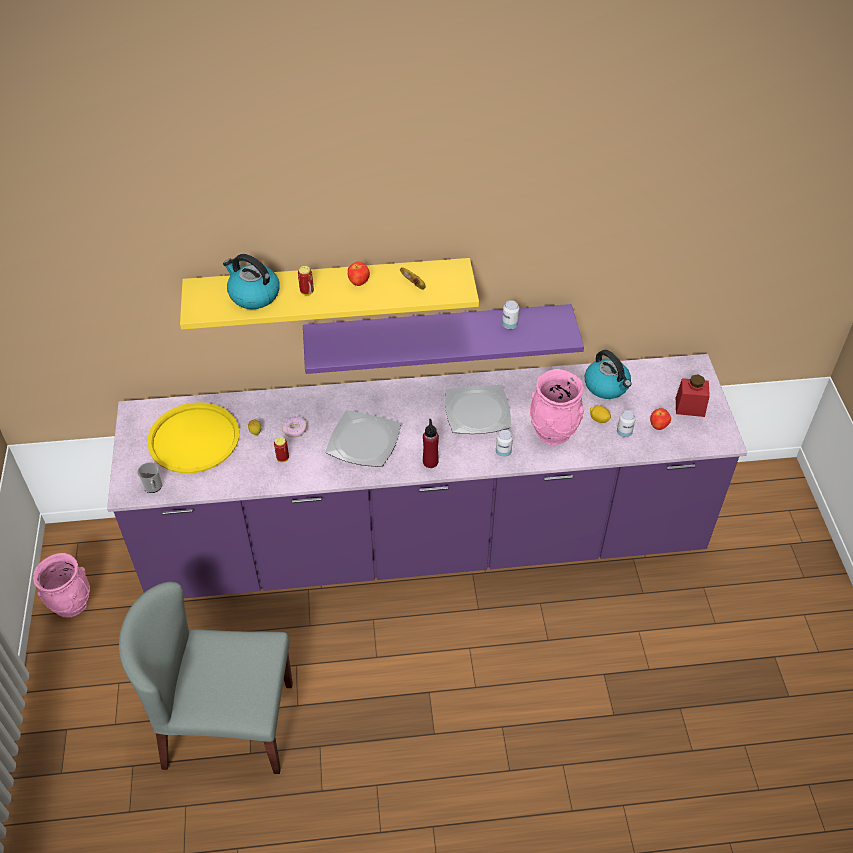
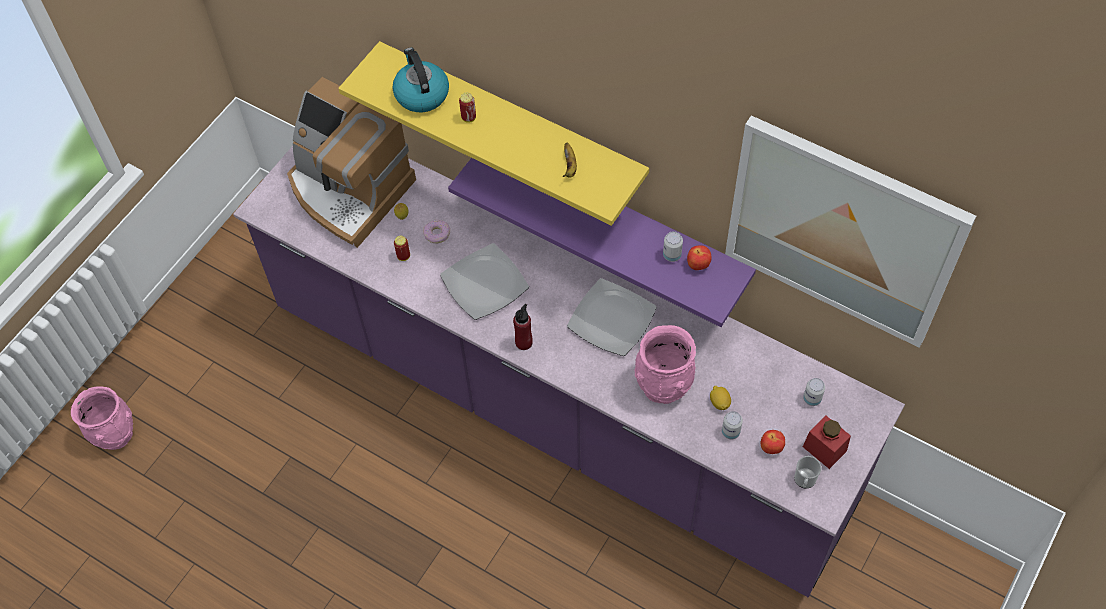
camera: 40 degrees right, 10 degrees up
(71, 603) = (230, 266): pink vase -> pink vase (116, 434)
(153, 487) = (281, 217): mug -> mug (804, 481)
(194, 439) = (348, 190): yellow tray -> coffee machine
(227, 725) = (264, 456): grey chair -> none
(359, 283) = (522, 135): apple -> apple (698, 265)
(503, 452) = (597, 376): can -> can (812, 399)
(607, 386) = (762, 373): kettle -> none
(646, 219) = (841, 232): none -> picture

